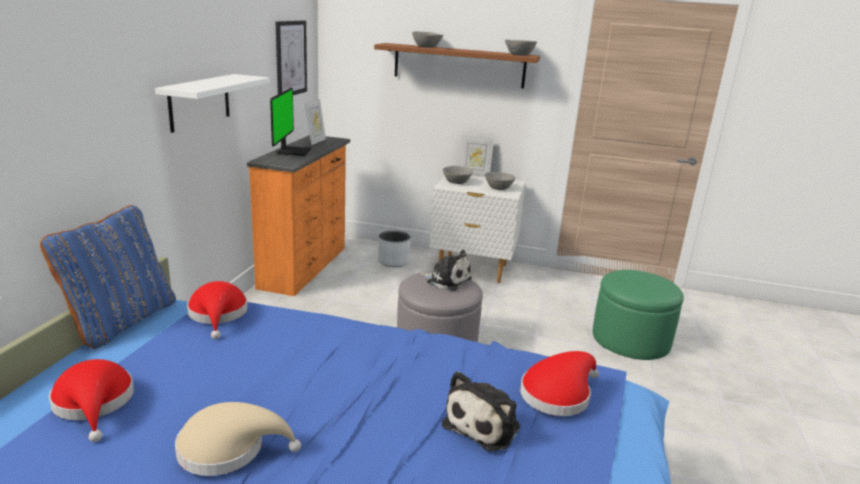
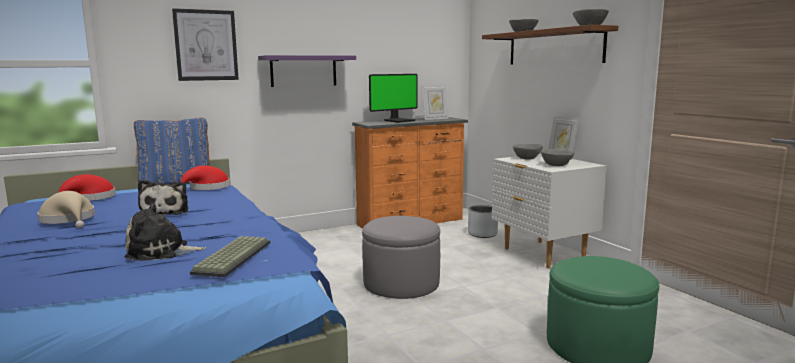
camera: 50 degrees right, 10 degrees down
(199, 102) = (303, 71): white shelf -> purple shelf
(291, 58) = (423, 52): picture -> picture (206, 45)
(446, 280) = (411, 222): plush toy -> plush toy (166, 212)
(558, 394) = (232, 257): red hat -> keyboard

